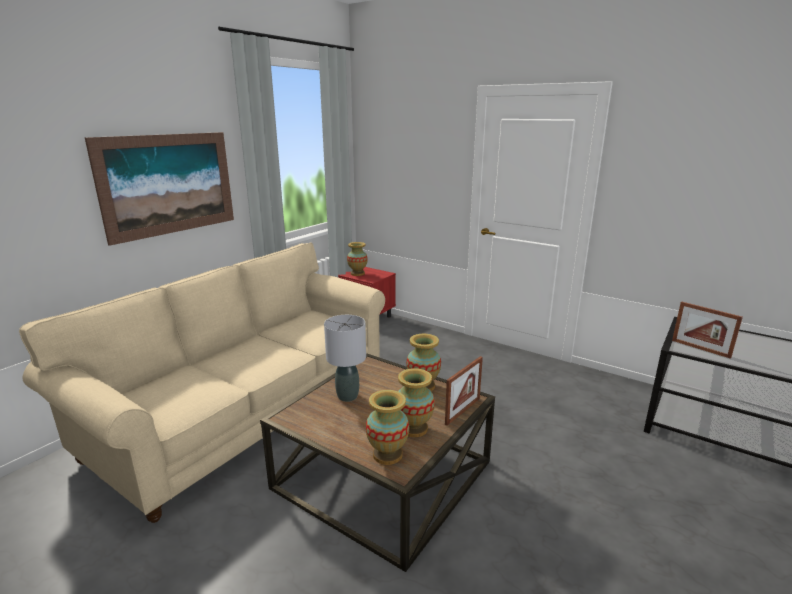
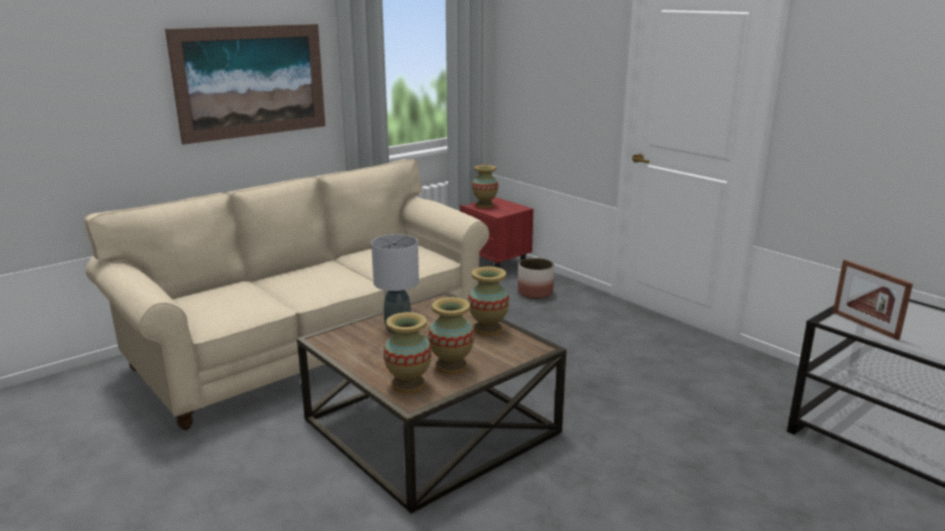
camera: 15 degrees right, 0 degrees up
(409, 338) = (535, 293): none -> planter
(462, 411) = (517, 358): picture frame -> none

